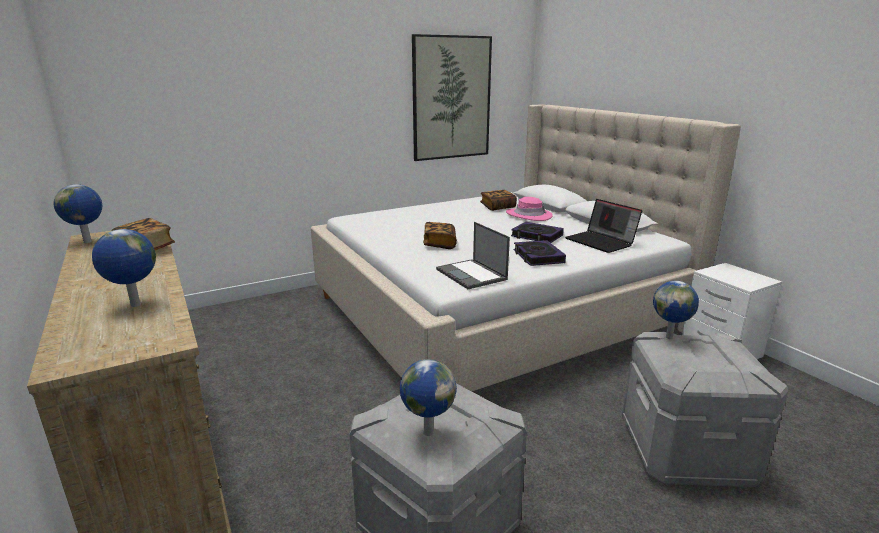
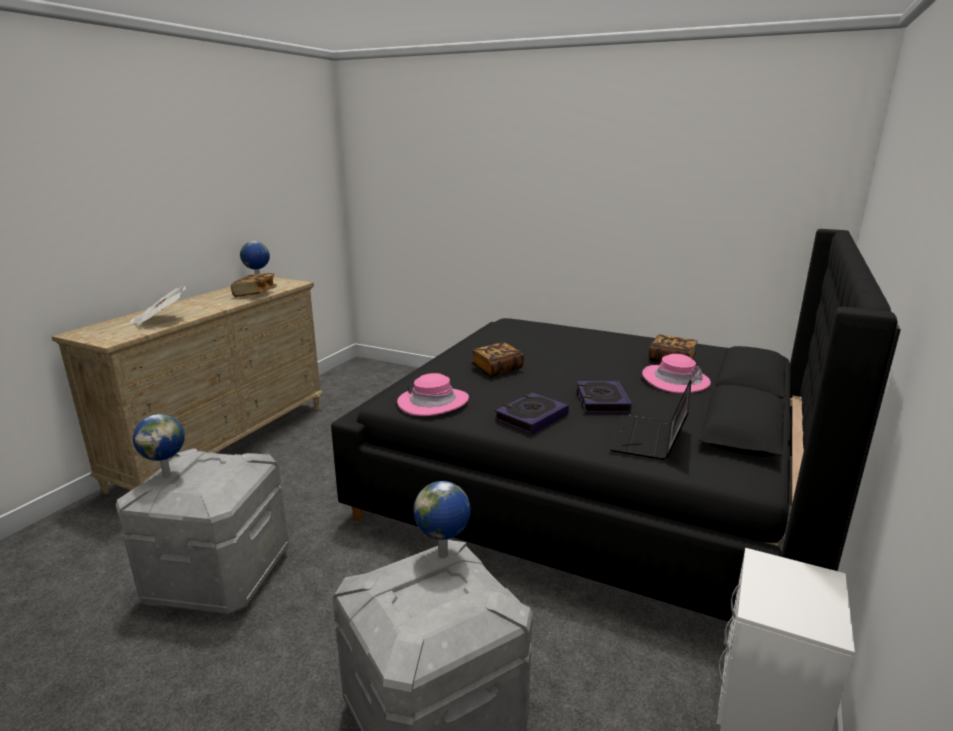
camera: 55 degrees right, 0 degrees up
(135, 305) = (160, 320): globe -> newspaper
(451, 98) = (703, 207): picture -> none
(472, 274) = (433, 402): laptop -> pink hat
(497, 312) = (594, 485): beige bed -> black bed

